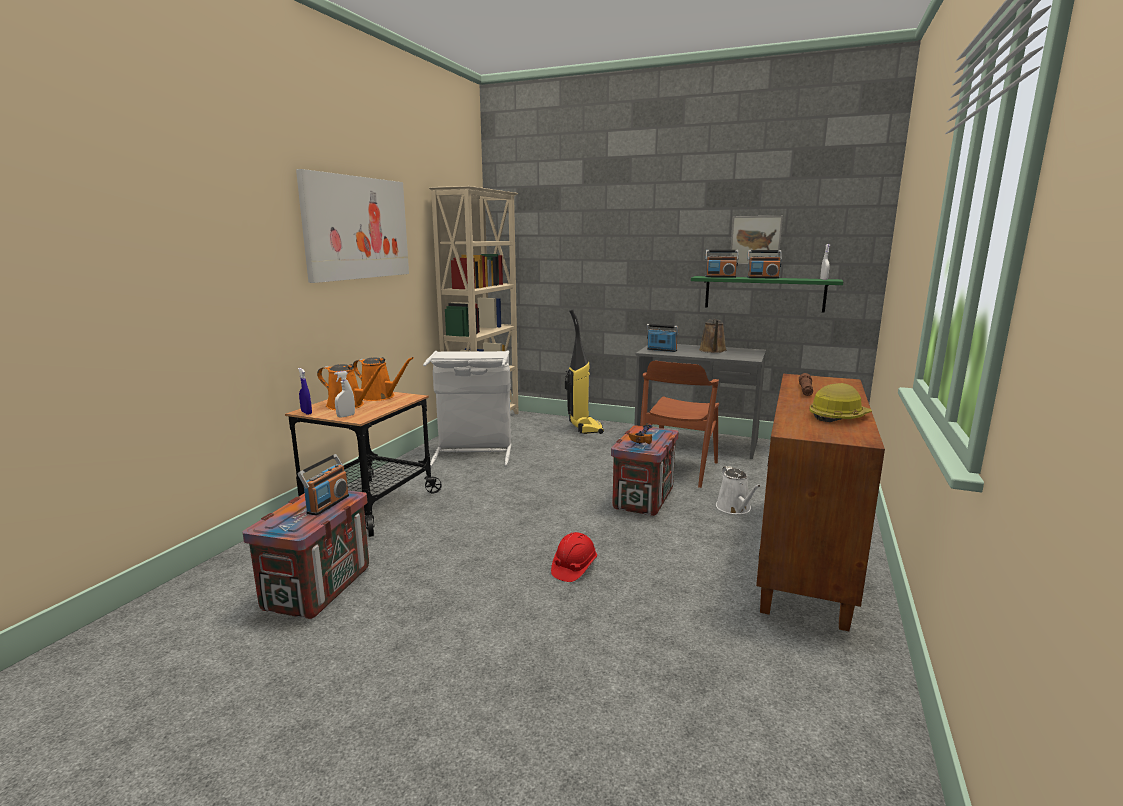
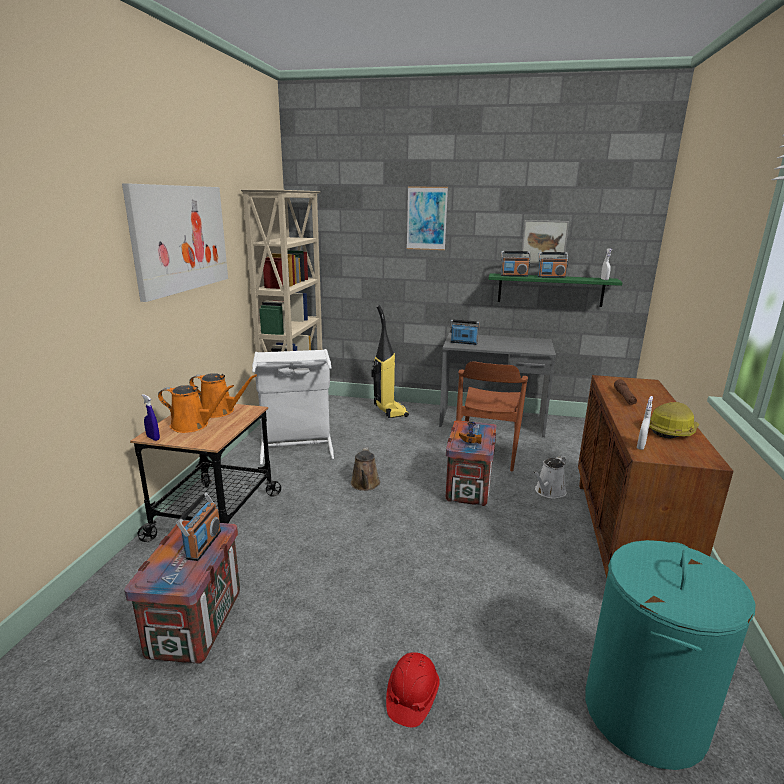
camera: 10 degrees left, 5 degrees up
(346, 416) = (197, 440): white spray bottle -> white spray bottle (641, 446)
(573, 568) = (433, 572): red hard hat -> red hard hat (411, 697)
(627, 218) = (426, 218): none -> picture
(713, 351) = (508, 342): brown watering can -> brown watering can (365, 485)
(735, 508) = (549, 492): white watering can -> white watering can turned 60 degrees clockwise
(758, 712) = (645, 714): none -> turquoise laundry basket

